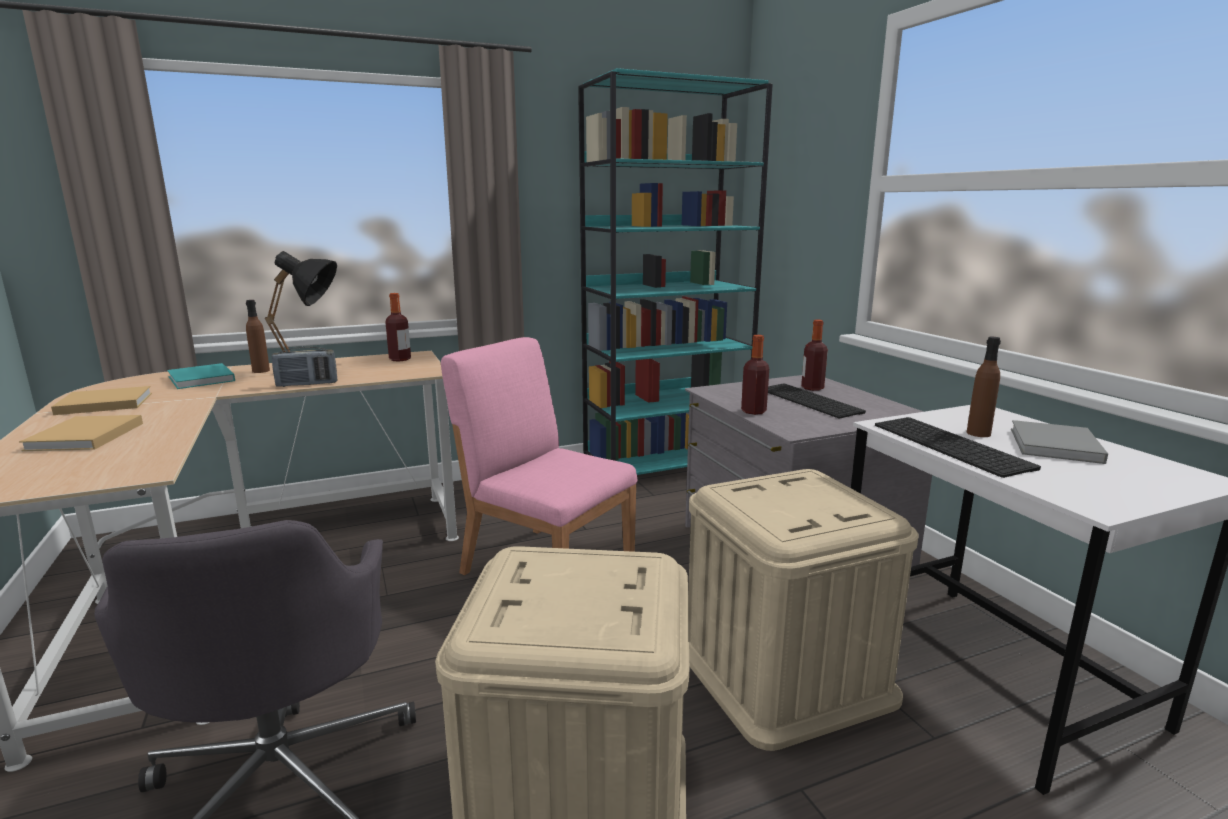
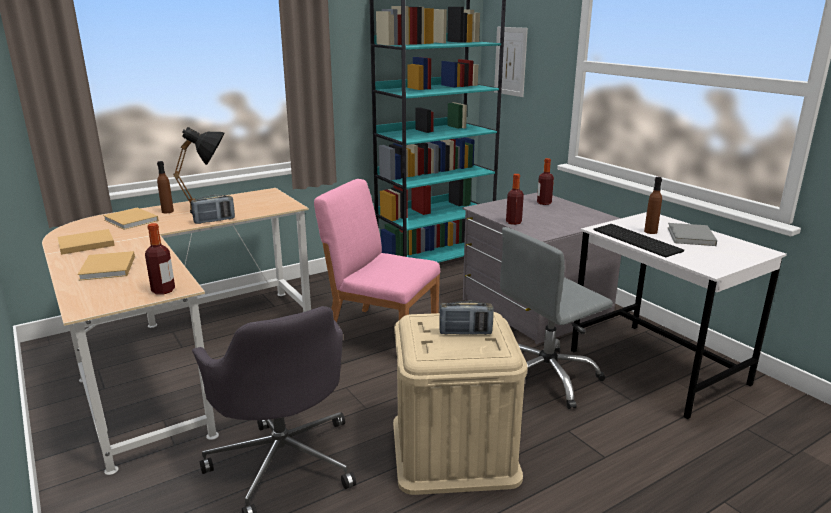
camera: 10 degrees left, 5 degrees up
(202, 379) = (132, 221): turquoise book -> beige book
(400, 359) = (260, 196): bottle -> bottle (163, 290)
(591, 591) = (465, 332): none -> radio
(780, 191) = (510, 61): none -> picture
(783, 672) = (546, 377): beige storage box -> grey office chair
(811, 400) = (546, 212): keyboard -> none

